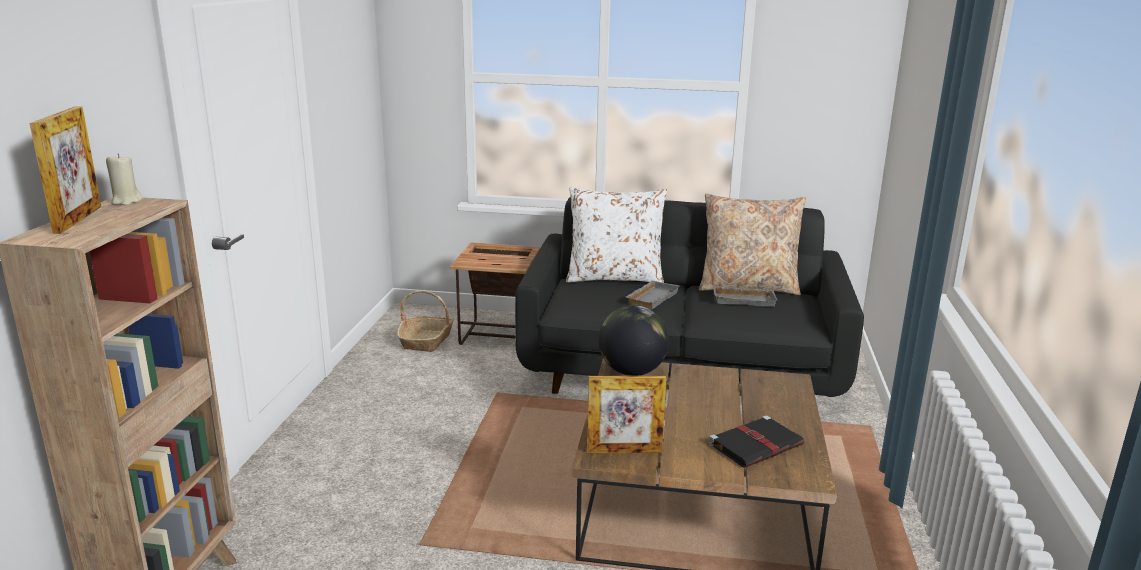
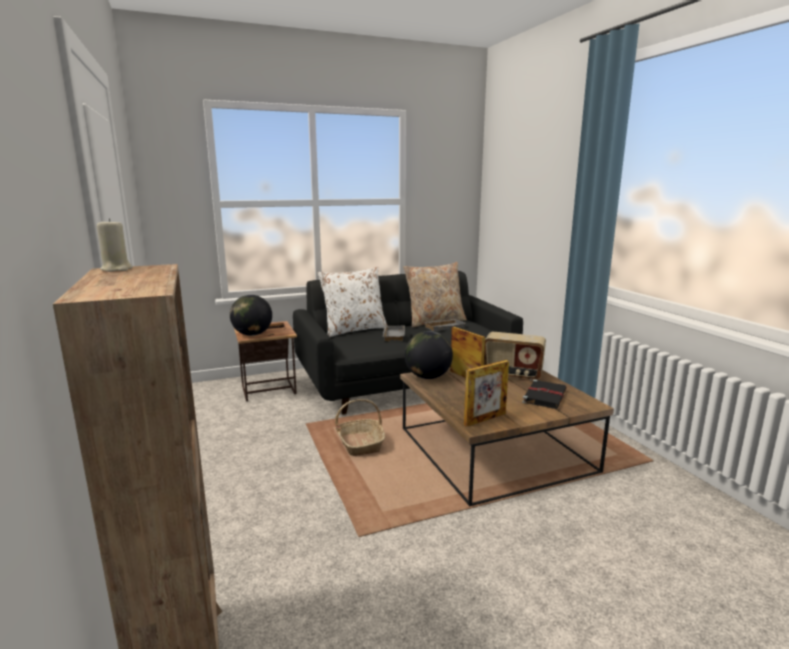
camera: 30 degrees left, 5 degrees down
(78, 219) = (102, 281): picture frame -> picture frame (465, 377)
(426, 340) = (217, 404): basket -> basket (360, 444)
(475, 259) = (252, 334): none -> globe
(757, 399) = (512, 374): none -> radio

